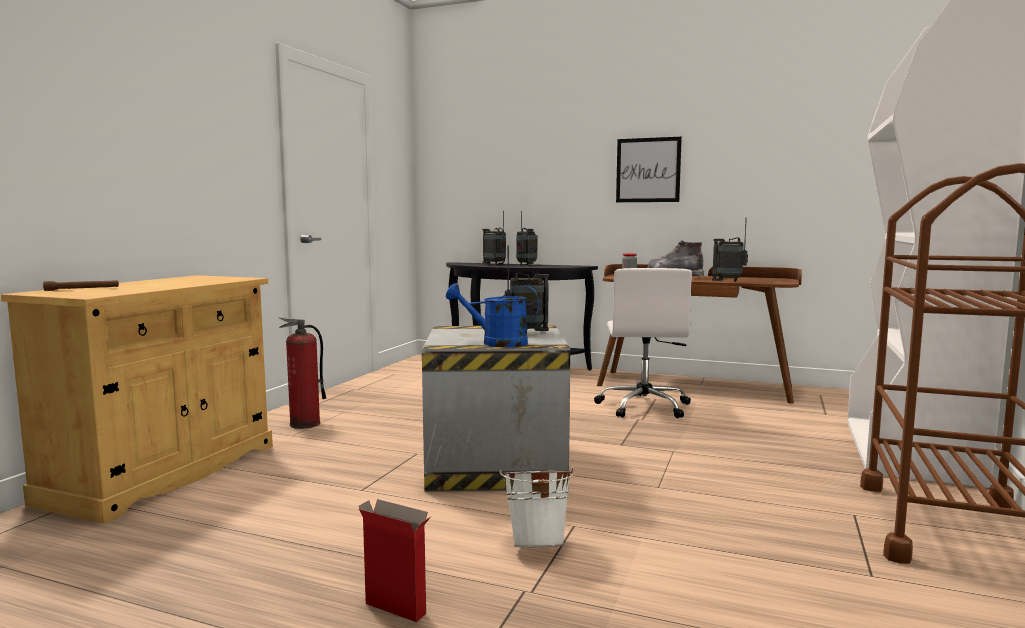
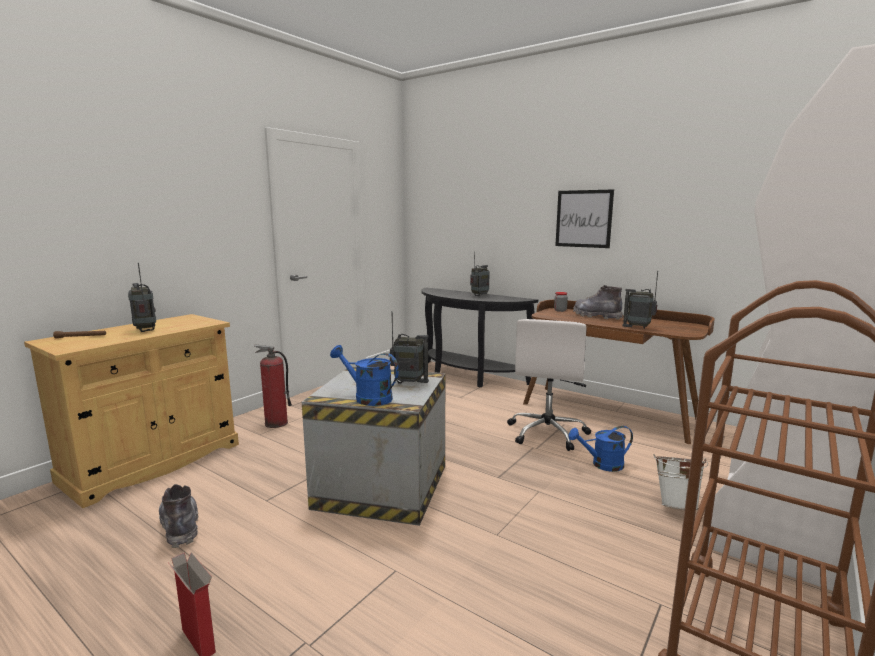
camera: 15 degrees right, 5 degrees up
(267, 523) = (180, 526): none -> grey boot
(495, 264) = (456, 293): radio -> radio (145, 330)
(537, 544) = (352, 588): white bucket -> white bucket (676, 505)
(721, 425) = (602, 464): none -> blue watering can

